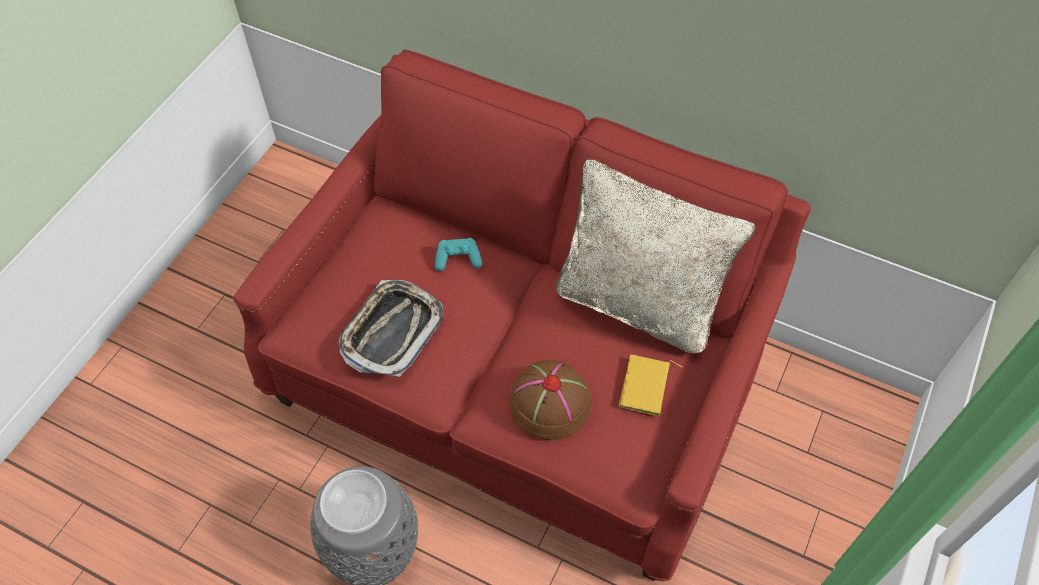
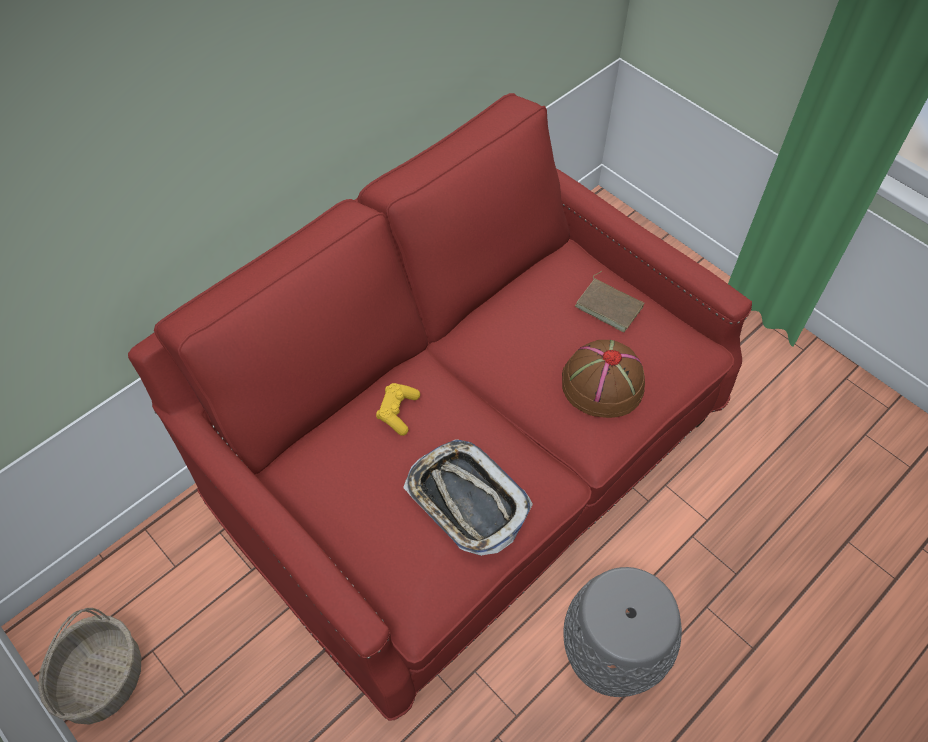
camera: 70 degrees left, 0 degrees up
(257, 210) = (103, 677): none -> basket
(356, 510) = (635, 614): bowl -> none
(458, 259) = (398, 412): turquoise game controller -> yellow game controller
(637, 308) = (519, 285): beige pillow -> none
(646, 387) = (610, 305): yellow book -> brown book

